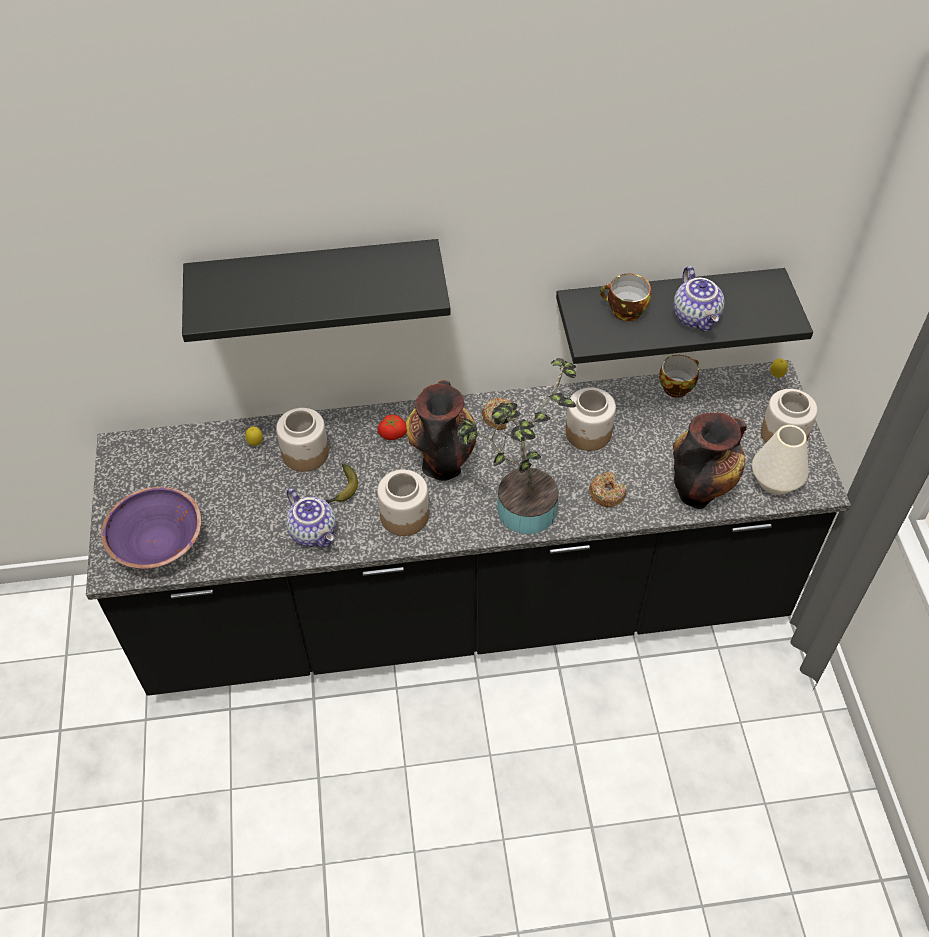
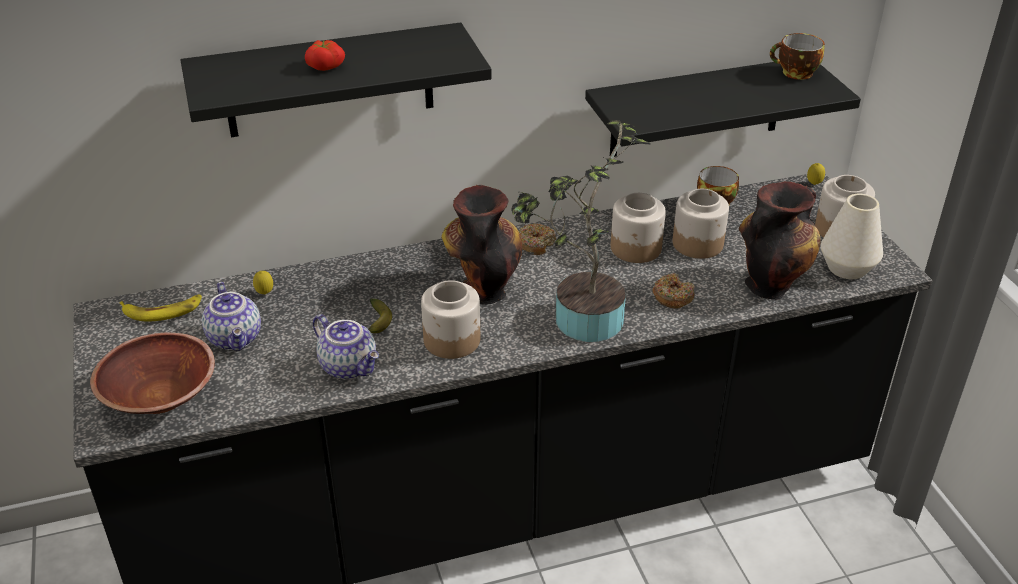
camera: 10 degrees left, 15 degrees down
(158, 543) = (160, 398): purple bowl -> brown bowl
(169, 451) = (162, 311): none -> banana
(305, 453) = (325, 296): jar -> jar (698, 243)
(392, 432) = (420, 268): tomato -> tomato (325, 66)
(624, 311) = (662, 99): cup -> cup (795, 73)
(697, 317) = (739, 97): teapot -> teapot (236, 338)

